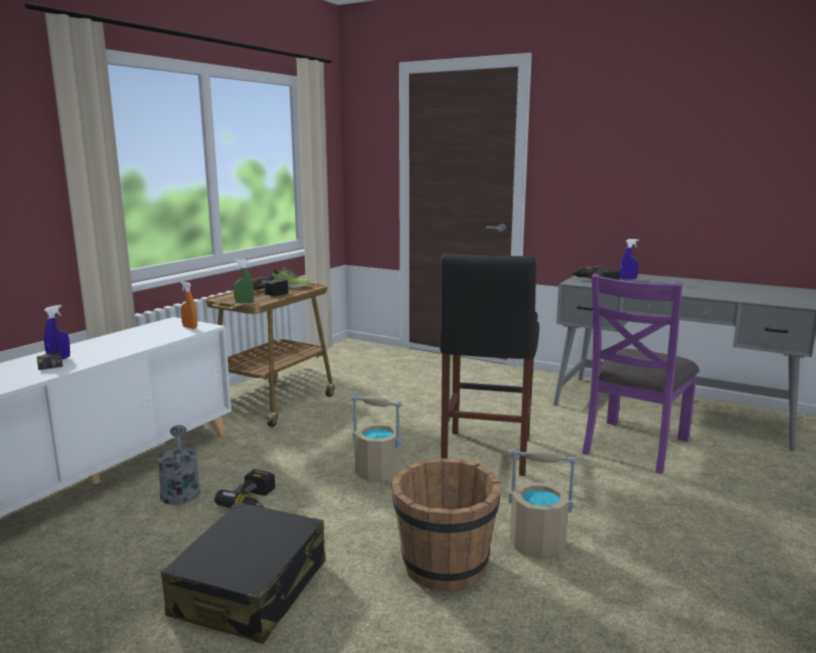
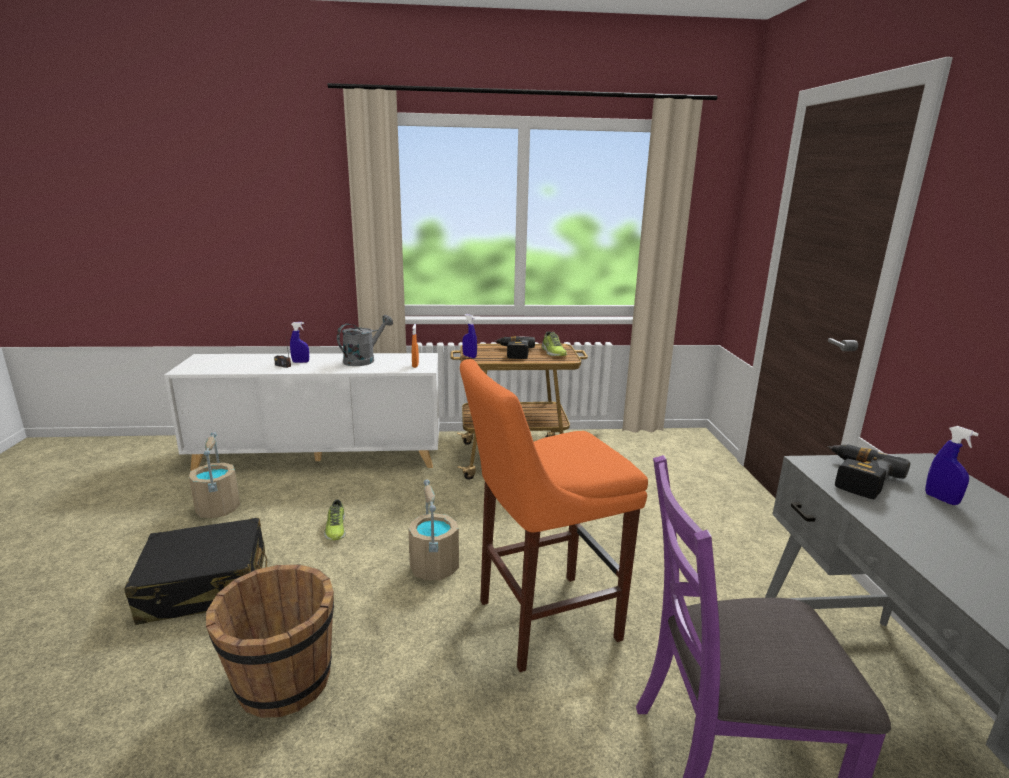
camera: 55 degrees right, 5 degrees up
(180, 490) = (330, 492): grey watering can -> grey watering can (364, 360)
(244, 302) = (469, 356): green spray bottle -> blue spray bottle
(254, 501) = (335, 528): power drill -> shoe
(485, 455) = (541, 621): black stool -> orange stool
(538, 544) = (365, 742): beige bucket -> beige bucket (218, 509)

